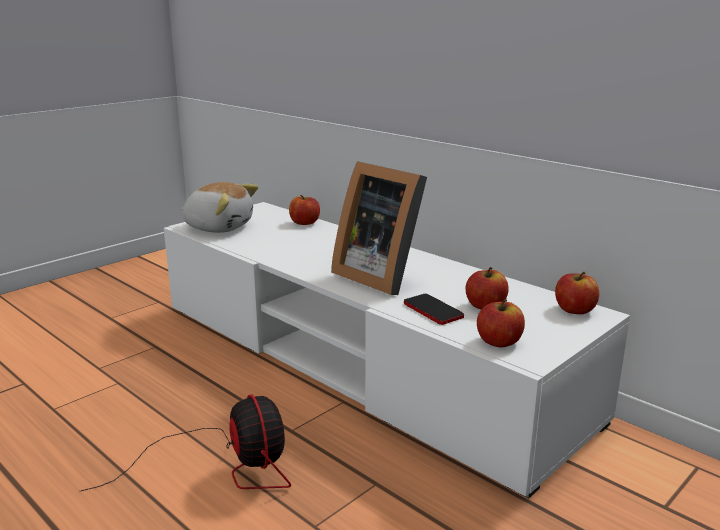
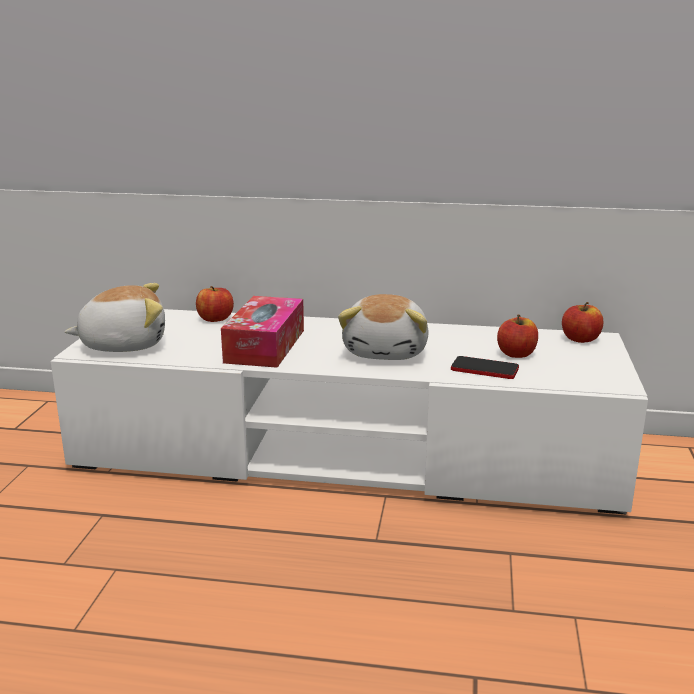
camera: 35 degrees left, 0 degrees up
(226, 466) = (363, 598): fan -> none
(302, 249) = (265, 346): none -> tissue box
(381, 276) = (387, 351): picture frame -> plush toy
(499, 342) = (576, 379): apple -> none

